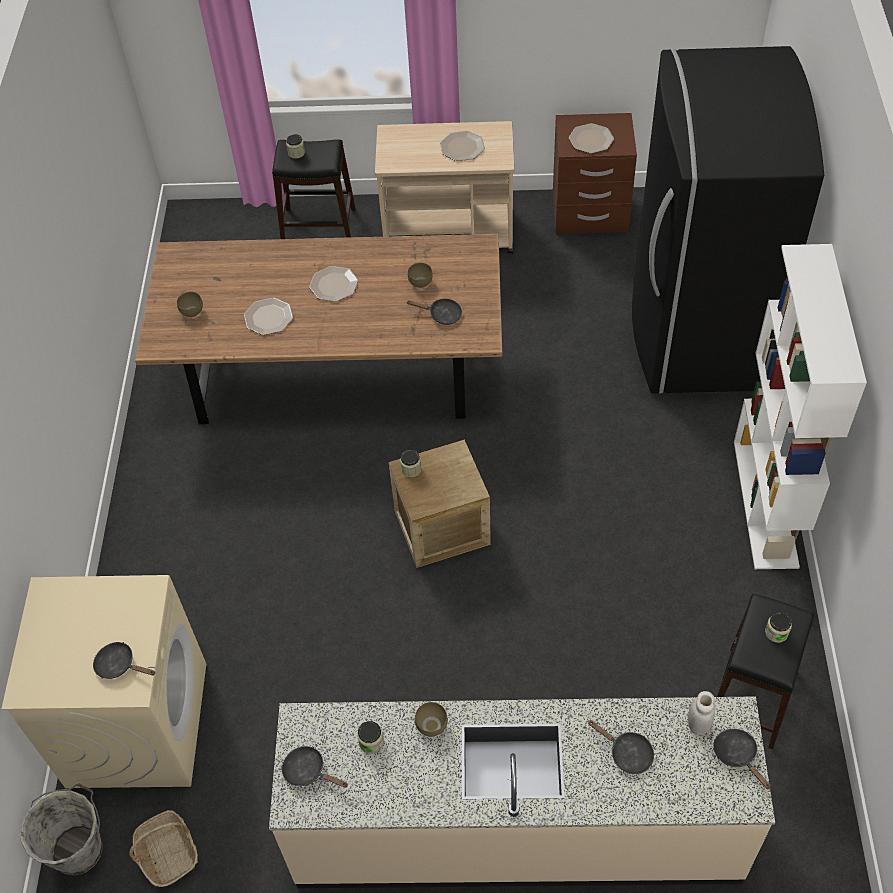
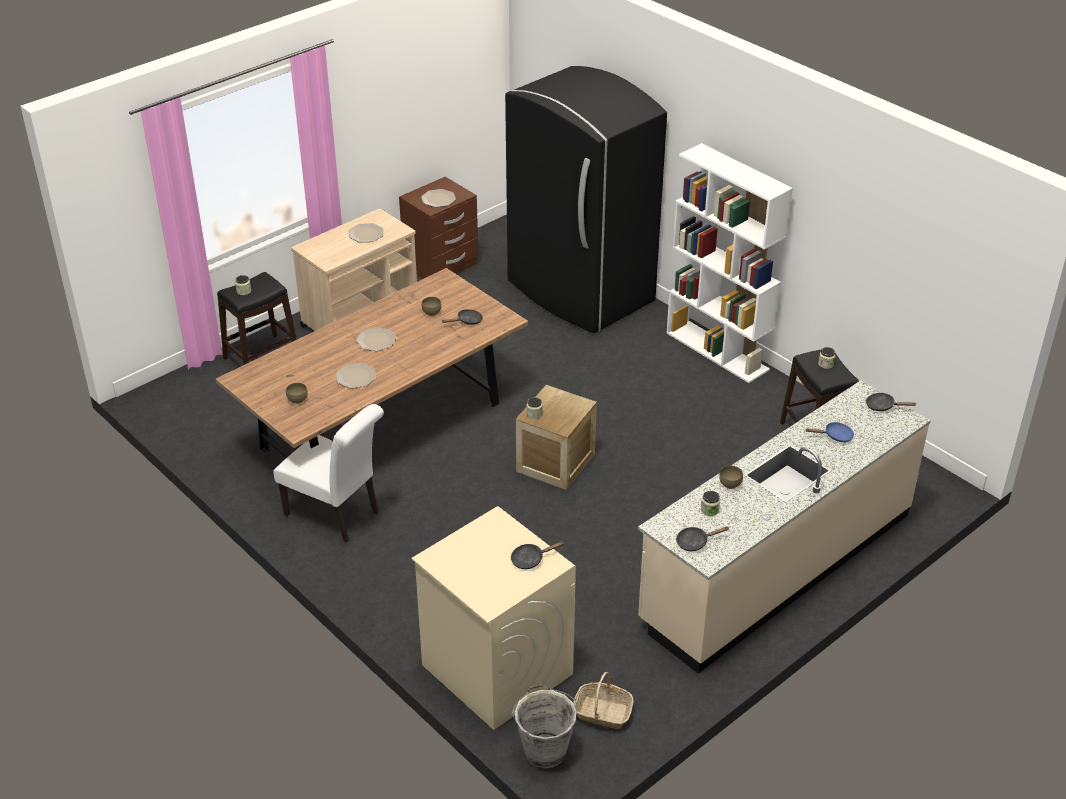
camera: 45 degrees left, 15 degrees down
(195, 447) = (337, 515): none -> white chair
(627, 753) = (835, 436): black frying pan -> blue frying pan
(698, 724) = (851, 405): white jar -> none

